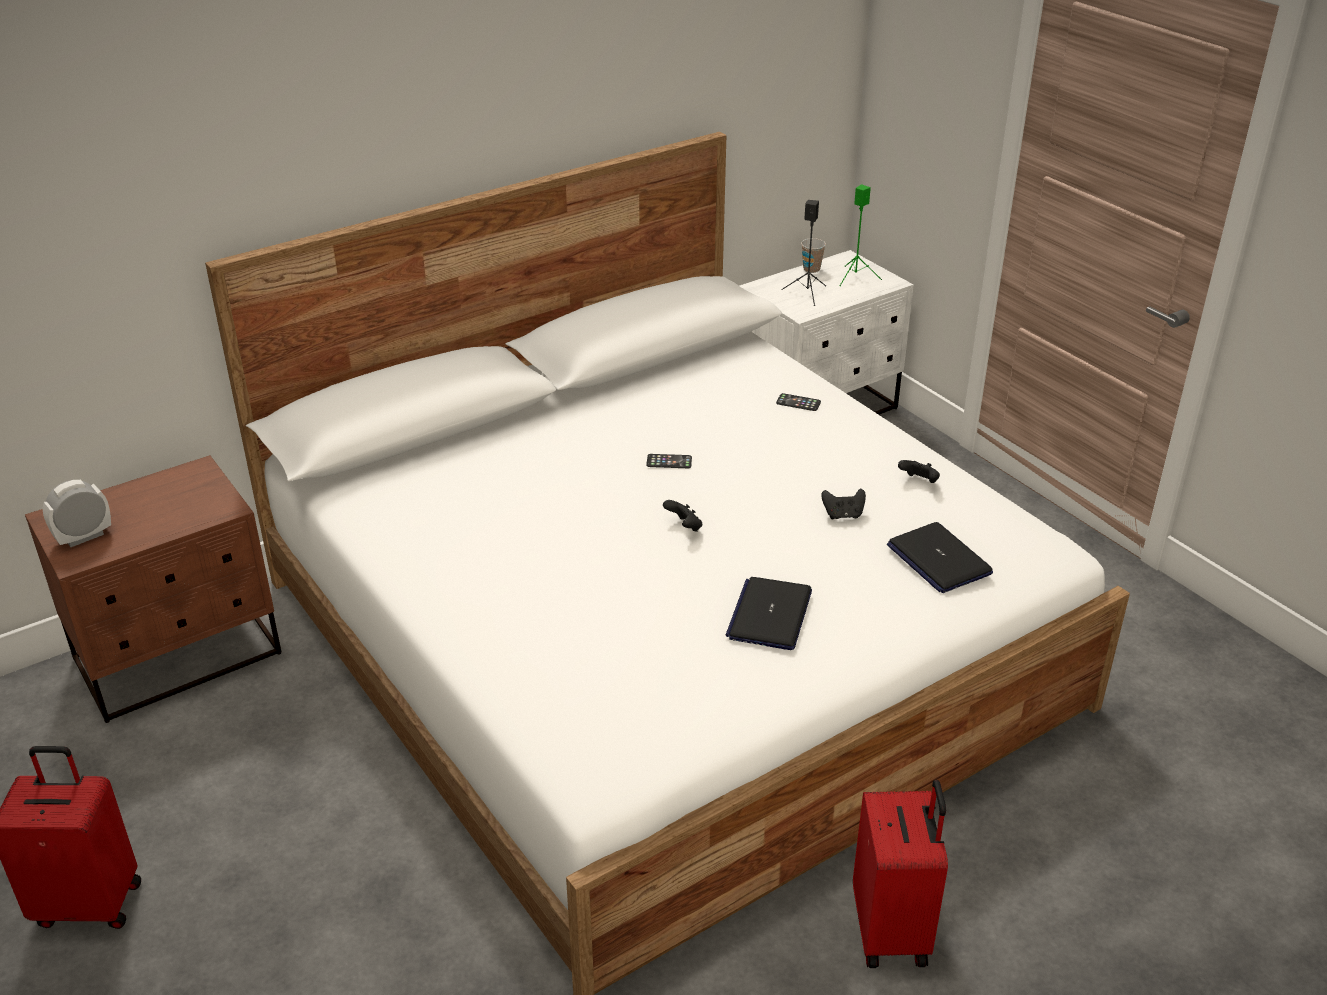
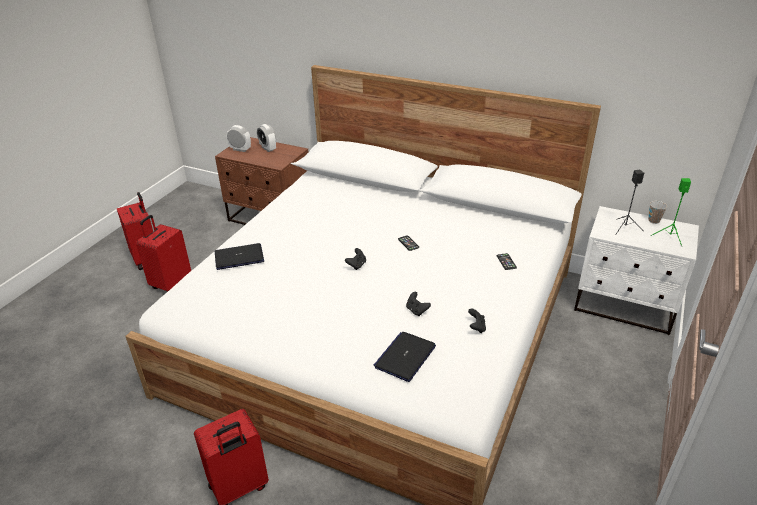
camera: 60 degrees right, 0 degrees up
(136, 501) = (268, 148): none -> alarm clock
(237, 882) = (171, 283): none -> red suitcase
(770, 615) = (309, 314): laptop -> laptop (239, 257)

